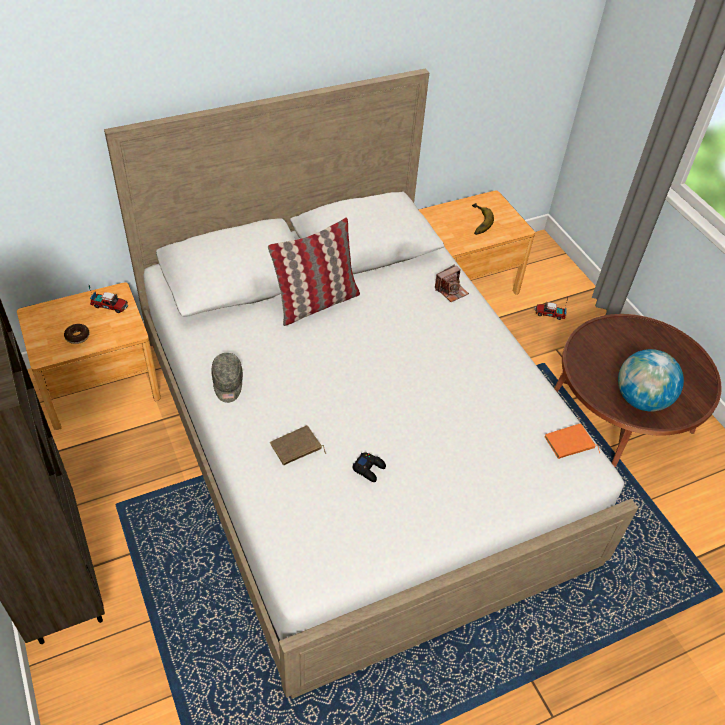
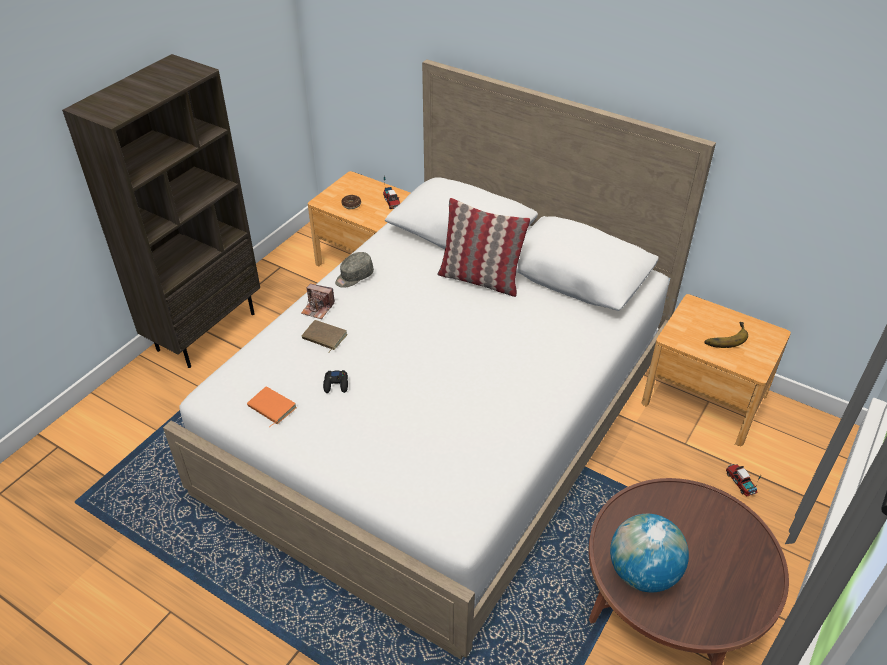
camera: 60 degrees right, 5 degrees down
(451, 291) = (583, 346): camera -> camera (318, 308)
(569, 444) = (474, 501): orange book -> orange book (270, 408)

